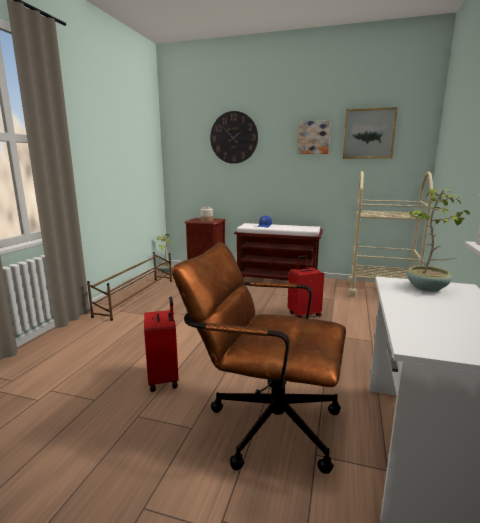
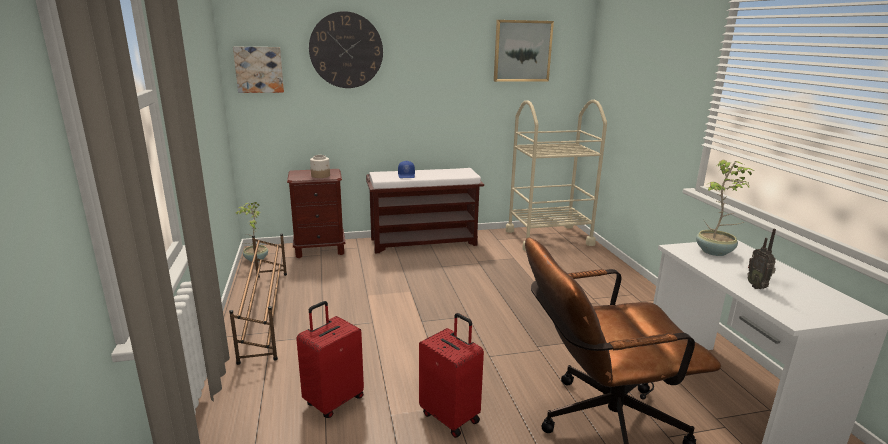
camera: 30 degrees left, 5 degrees up
(304, 314) = (505, 287): red suitcase -> red suitcase (333, 401)
(313, 137) = (457, 53): picture -> picture (259, 69)
(422, 316) = (757, 286): none -> radio

